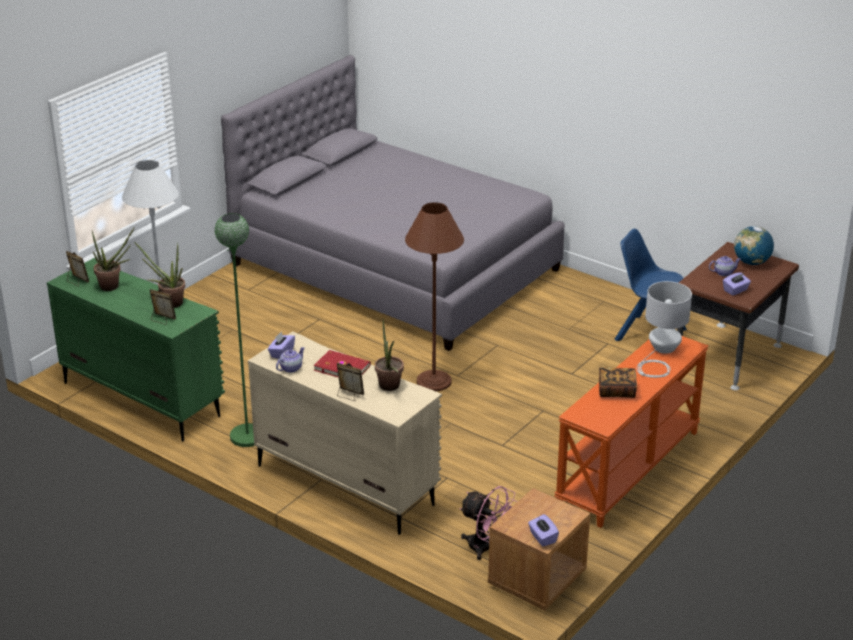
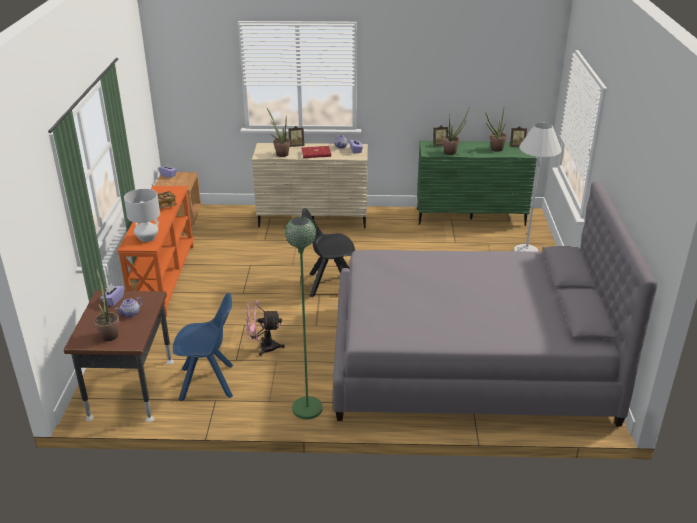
camera: 145 degrees right, 0 degrees up
(247, 437) = (390, 221): green floor lamp -> green floor lamp (307, 408)
(434, 381) = (329, 284): brown floor lamp -> black chair
(486, 548) = (215, 220): pink fan -> pink fan (263, 347)
(751, 262) = (109, 333): globe -> potted plant

